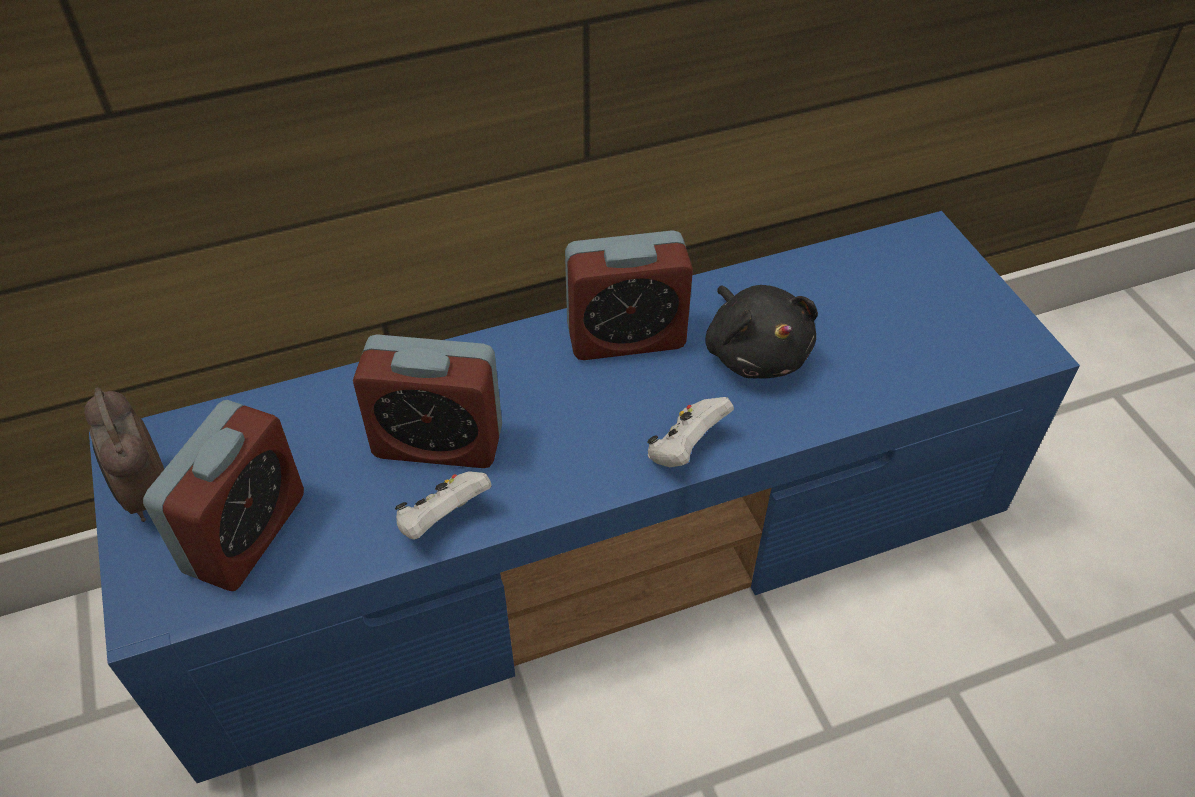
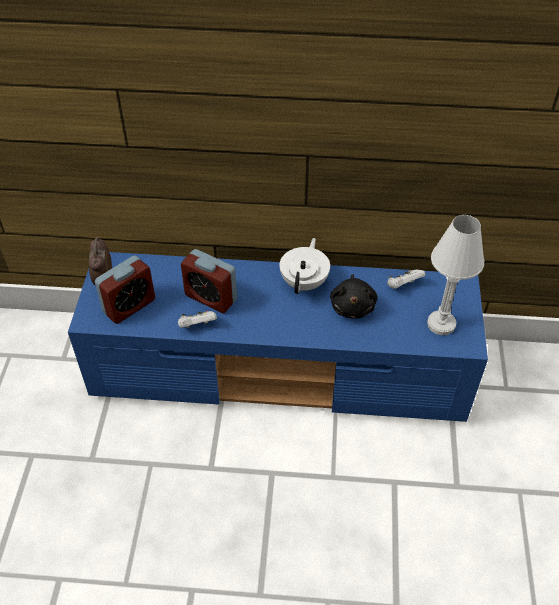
camera: 25 degrees right, 0 degrees up
(626, 337) = (305, 282): alarm clock -> white teapot
(685, 449) = (300, 333): white game controller -> white game controller (403, 286)
(947, 327) = (441, 324): none -> white table lamp

